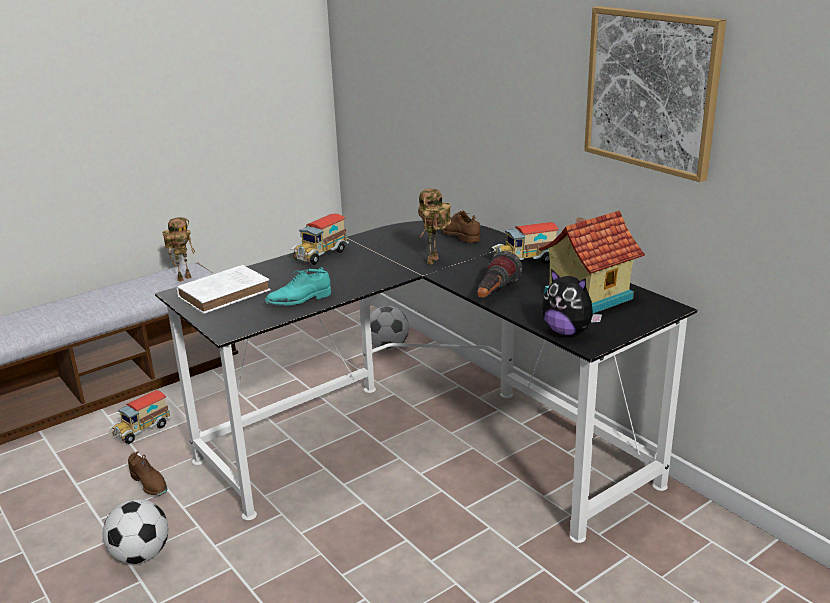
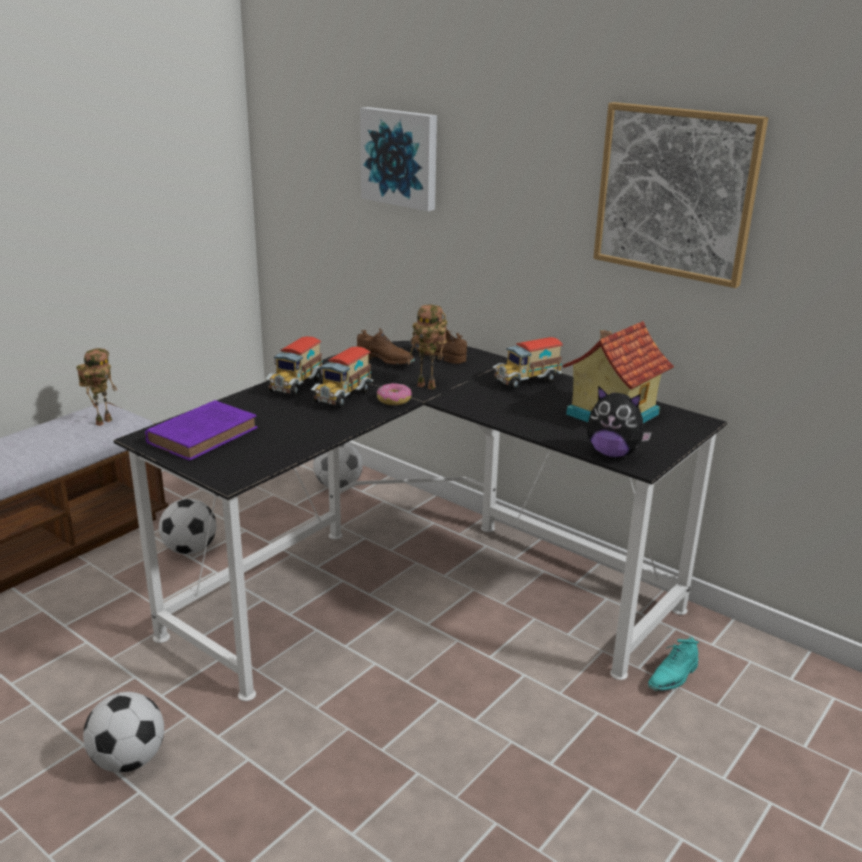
camera: 15 degrees left, 0 degrees up
(142, 431) = (76, 609): toy truck -> toy truck (342, 397)
(150, 484) = (109, 672): brown shoe -> brown shoe (385, 361)
(226, 293) = (205, 434): white book -> purple book
(246, 391) = (190, 550): none -> football
(299, 301) = (298, 438): turquoise shoe -> turquoise shoe (673, 677)
(397, 273) = (394, 400): none -> donut
(434, 262) = (428, 386): toy robot -> toy robot turned 75 degrees counterclockwise
(437, 56) = (401, 158): none -> picture
(494, 295) = (514, 418): flashlight -> none

